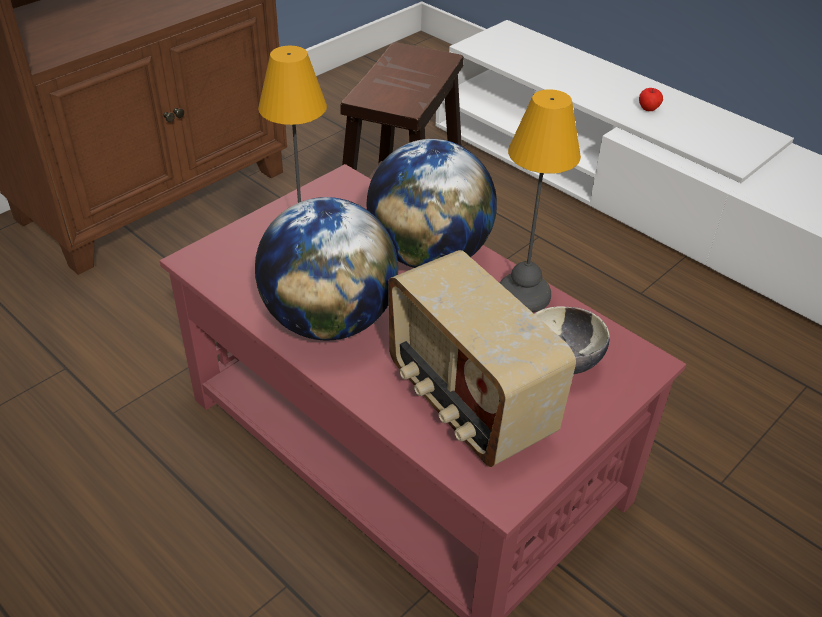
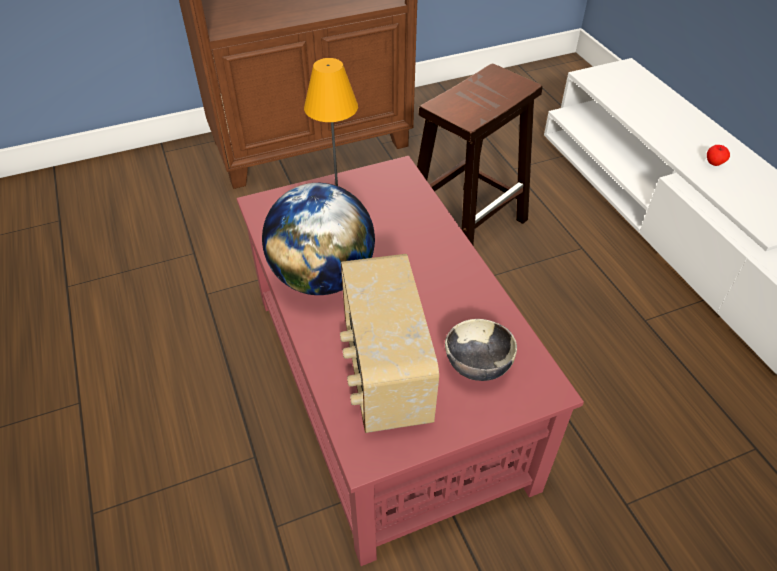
camera: 25 degrees right, 5 degrees up
(429, 256) = (427, 247): globe -> none
(525, 294) = (483, 300): table lamp -> none

